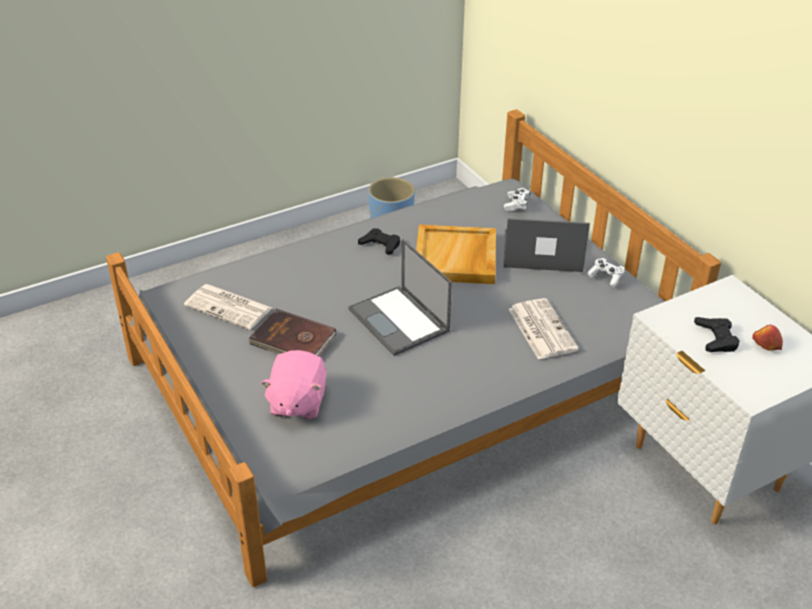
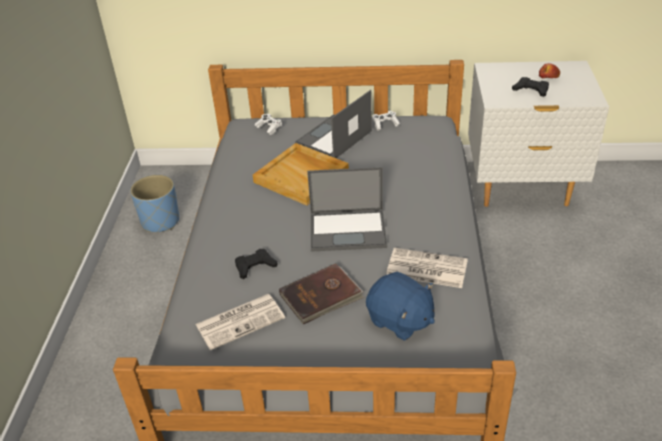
camera: 55 degrees left, 0 degrees up
(297, 402) = (400, 320): pink plush toy -> blue plush toy
(380, 245) = (247, 206): black game controller -> black game controller (255, 266)
(541, 329) = (414, 170): newspaper -> newspaper (425, 269)

